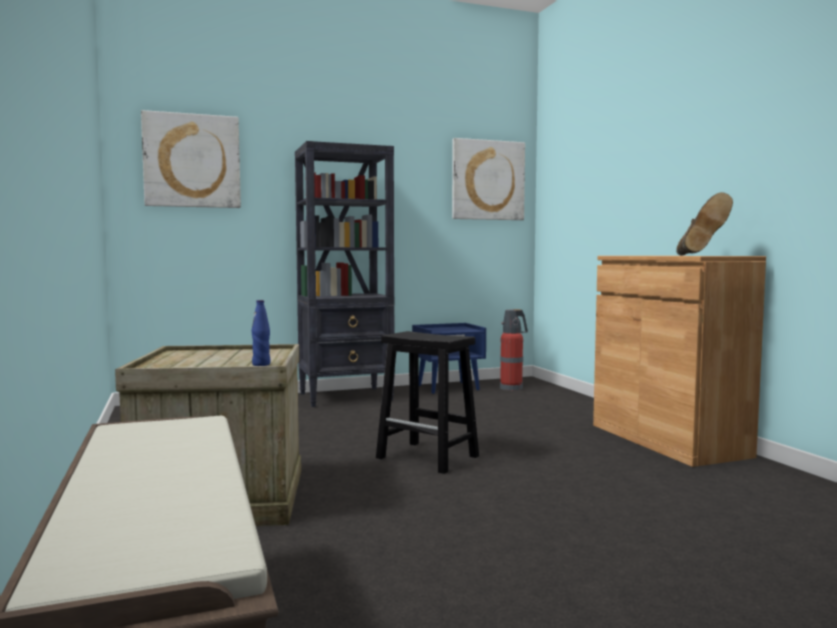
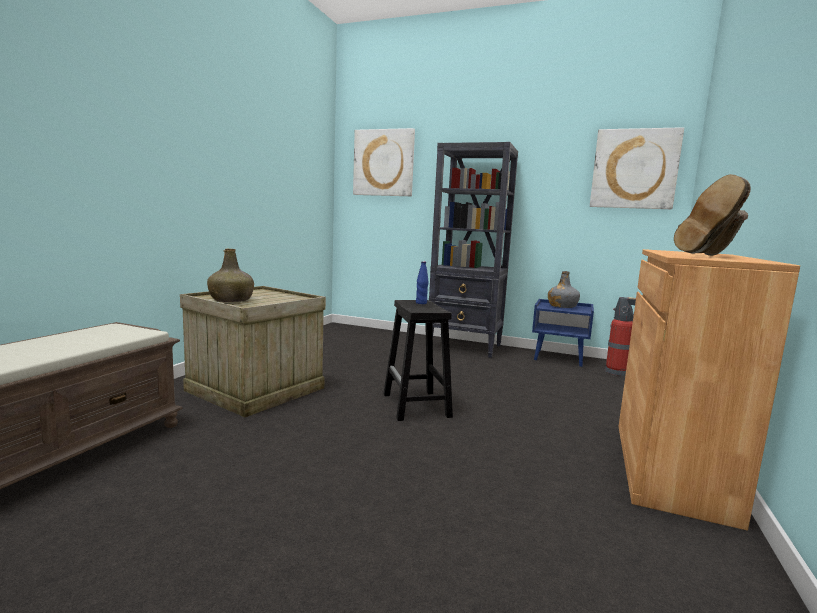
camera: 40 degrees right, 5 degrees up
(206, 365) = (231, 300): none -> green bottle
(261, 364) = (251, 305): blue bottle -> blue bottle (421, 303)
(445, 329) = (562, 306): none -> grey bottle

